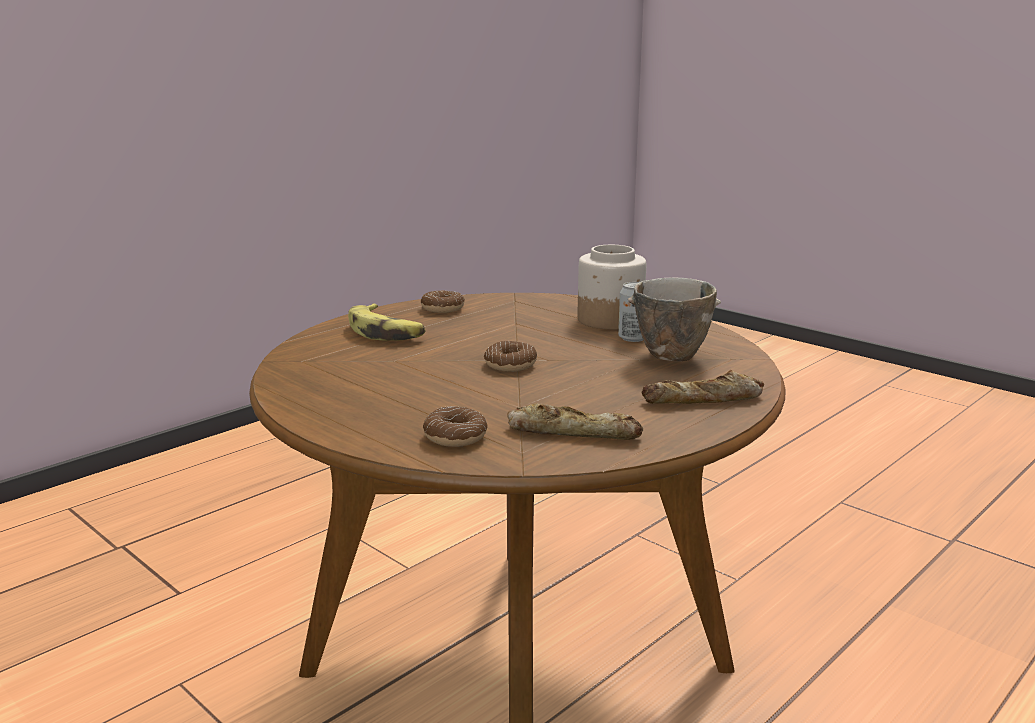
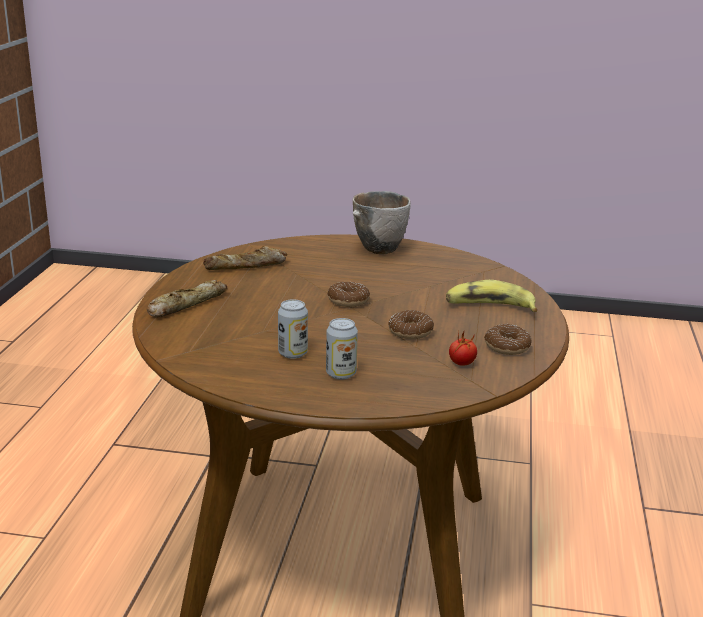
camera: 145 degrees right, 5 degrees up
(455, 437) = (305, 250): donut -> donut (410, 332)
(501, 308) = (462, 363): none -> tomato
(609, 320) = (341, 374): jar -> can
(667, 357) = (243, 338): bowl -> bowl (382, 249)

